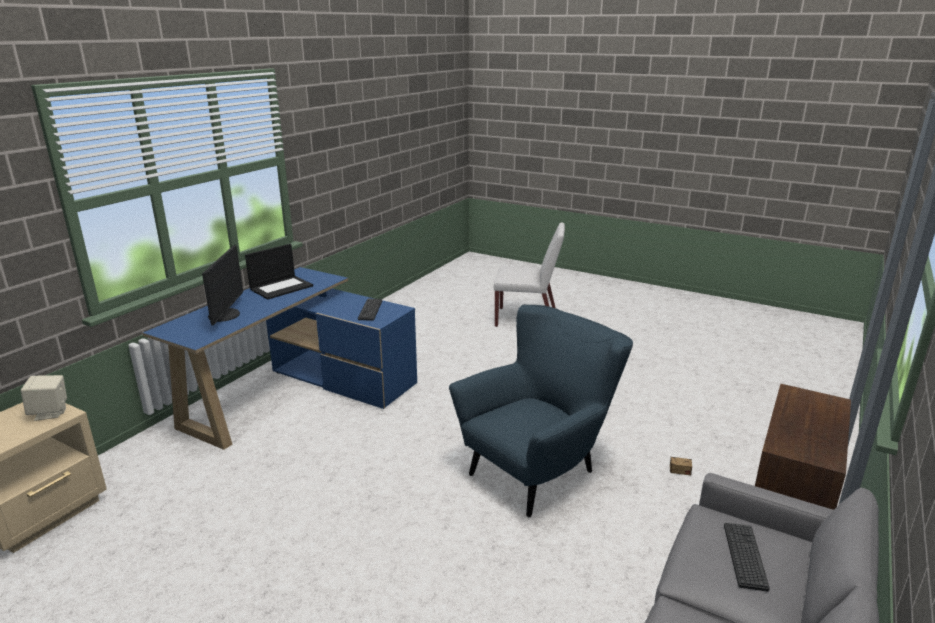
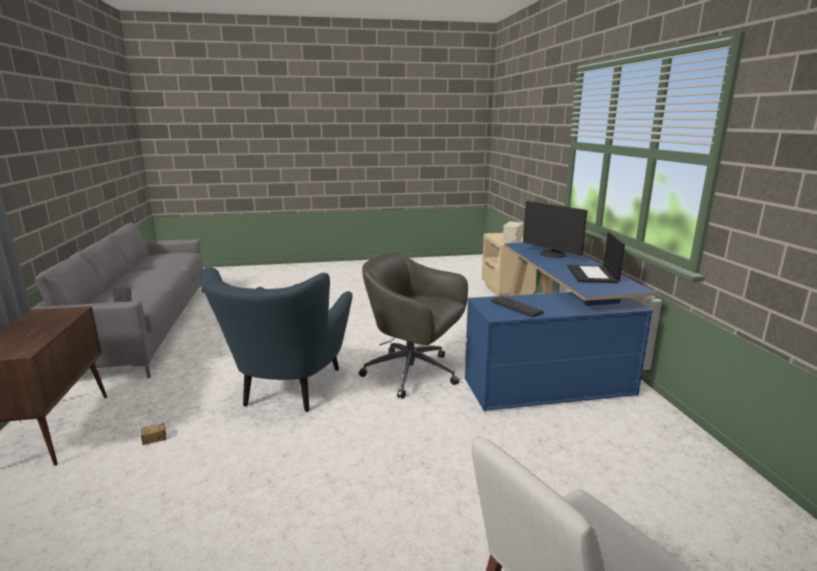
camera: 140 degrees right, 5 degrees down
(410, 435) = (414, 373): none -> grey office chair

